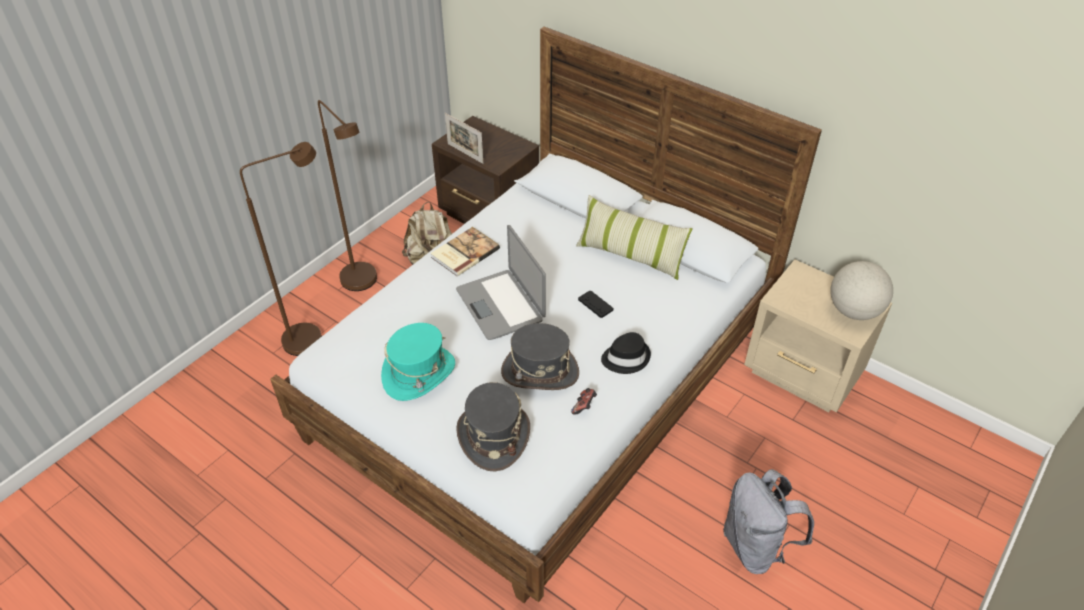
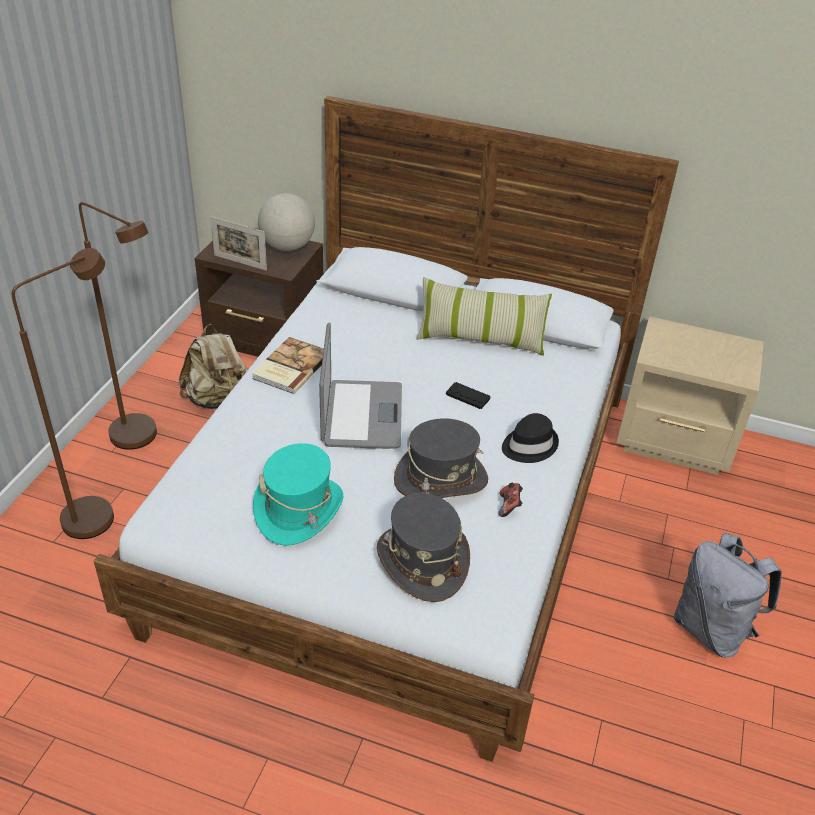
camera: 20 degrees left, 5 degrees down
(501, 305) = (361, 415): laptop -> laptop turned 135 degrees counterclockwise
(854, 311) = (733, 356): globe -> globe (287, 247)

